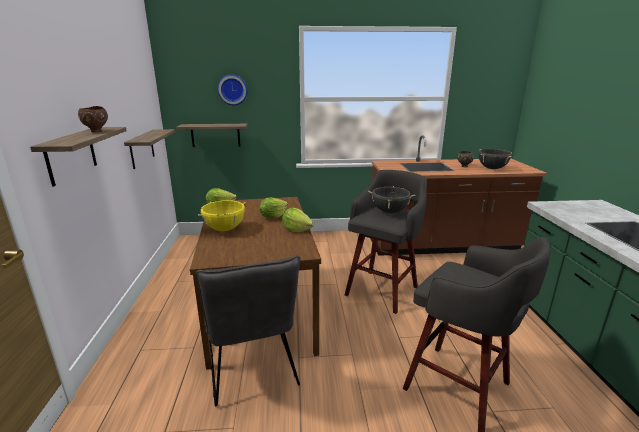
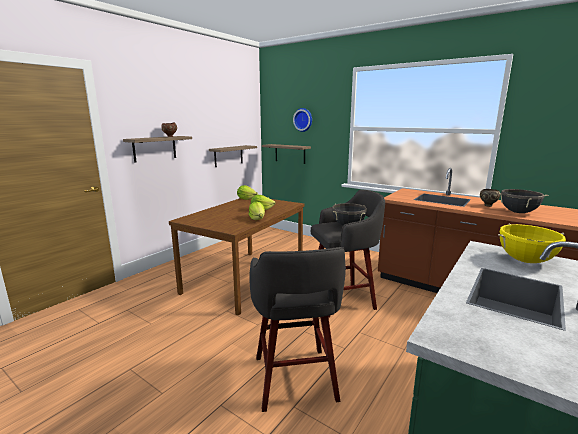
camera: 40 degrees right, 5 degrees down
(225, 229) = (222, 209): yellow cooking pot -> yellow cooking pot (525, 261)
(252, 370) = (196, 304): grey chair -> none

